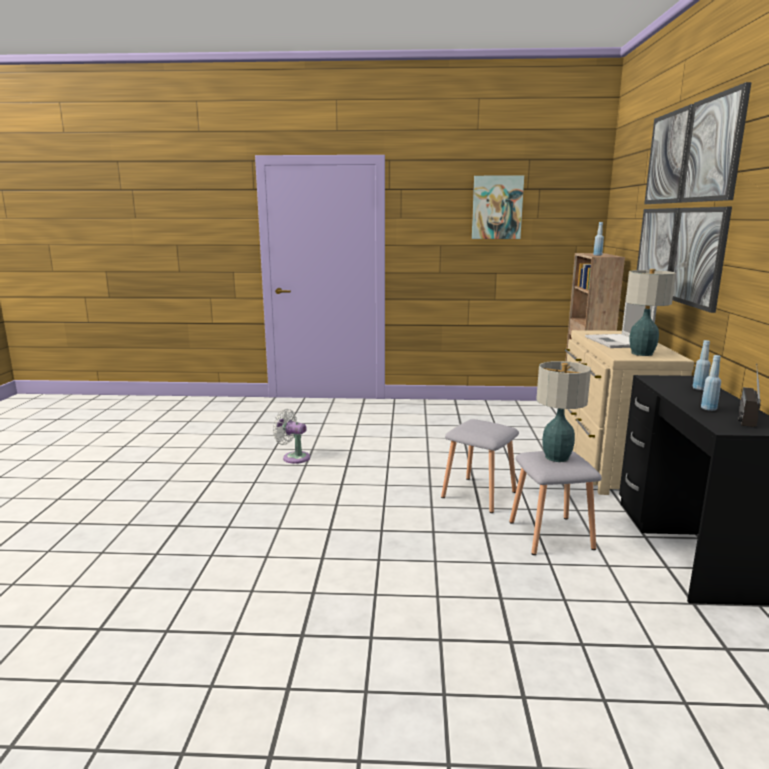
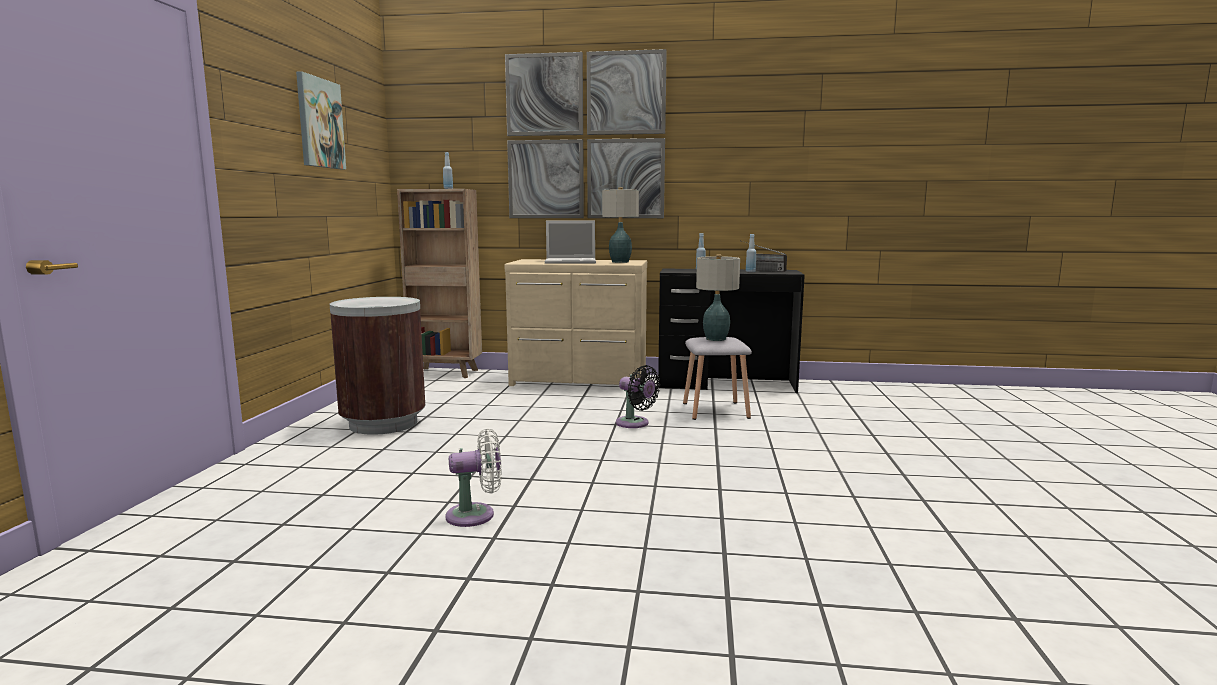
camera: 85 degrees left, 5 degrees down
(293, 457) = (476, 515): white fan -> white fan turned 135 degrees counterclockwise
(439, 417) = (384, 423): none -> brown trash can
(480, 494) = (635, 424): grey stool -> black fan

